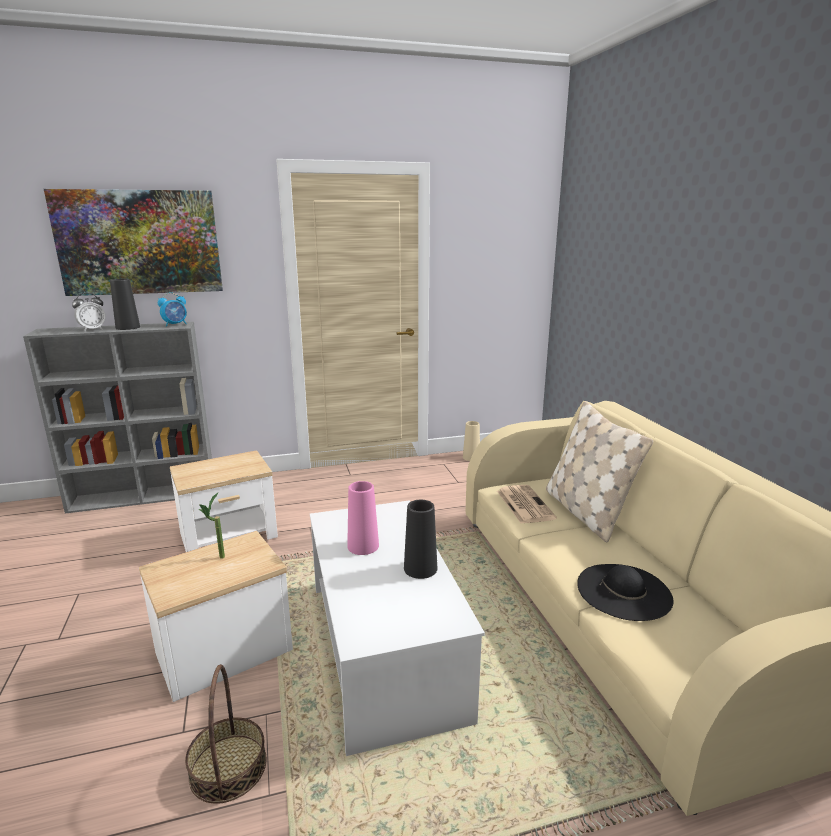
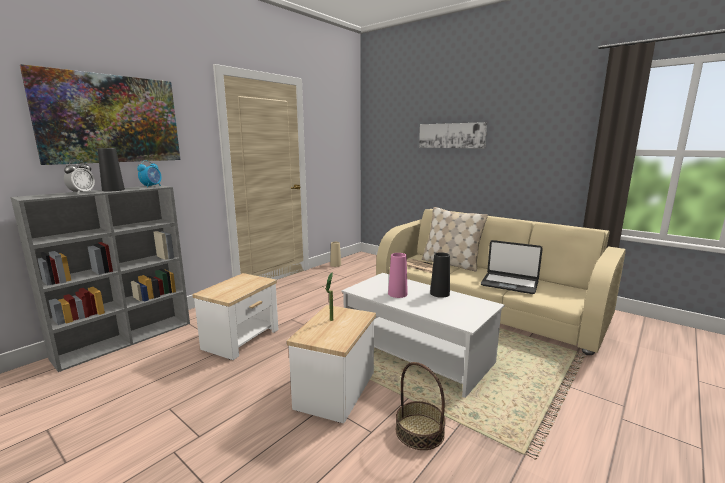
camera: 35 degrees left, 5 degrees down
(624, 591) = (509, 284): black hat -> laptop
(670, 265) = (451, 135): none -> picture

